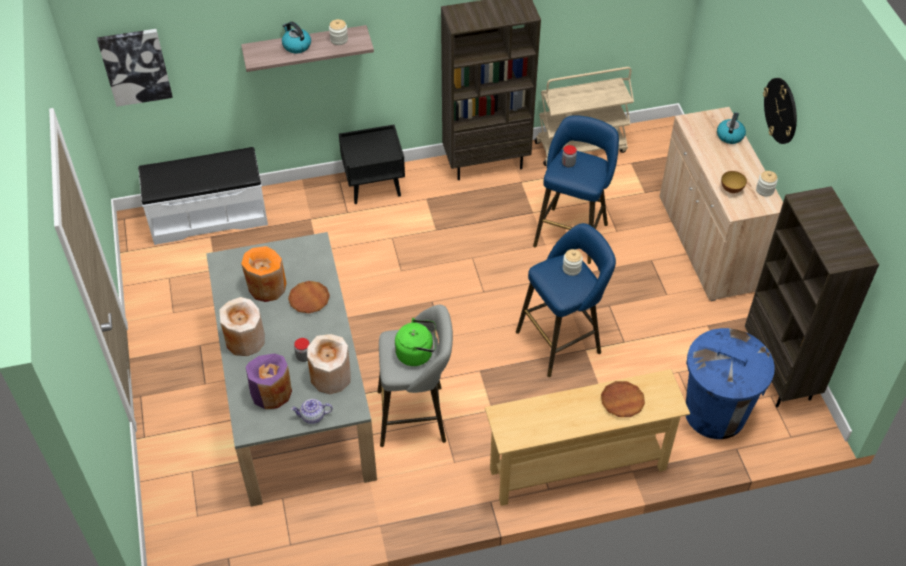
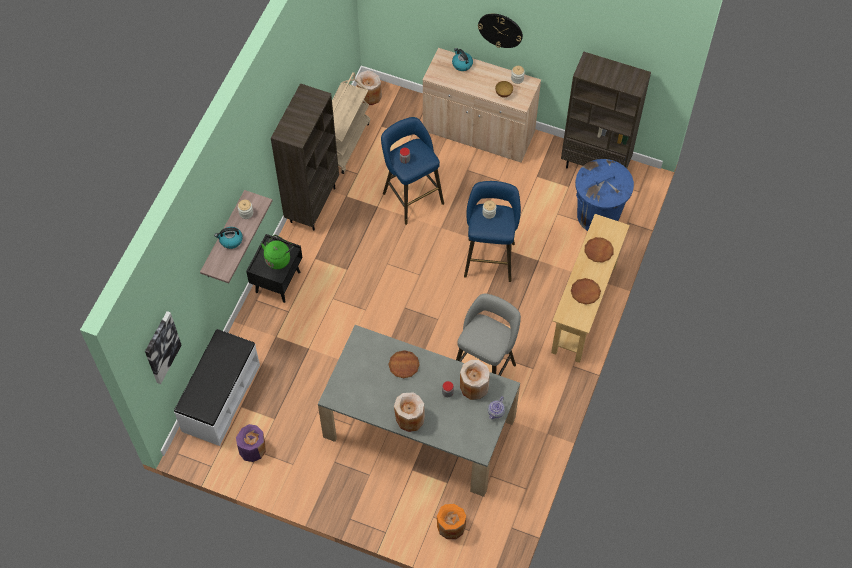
camera: 55 degrees left, 10 degrees up
(266, 287) = (375, 384): orange vase -> orange vase (451, 526)
(271, 393) = (462, 425): purple vase -> purple vase (253, 449)
(417, 353) = (490, 331): green kettle -> green kettle (278, 258)
(552, 419) = (585, 292): none -> brown plate
(656, 134) = (369, 96): none -> beige vase

